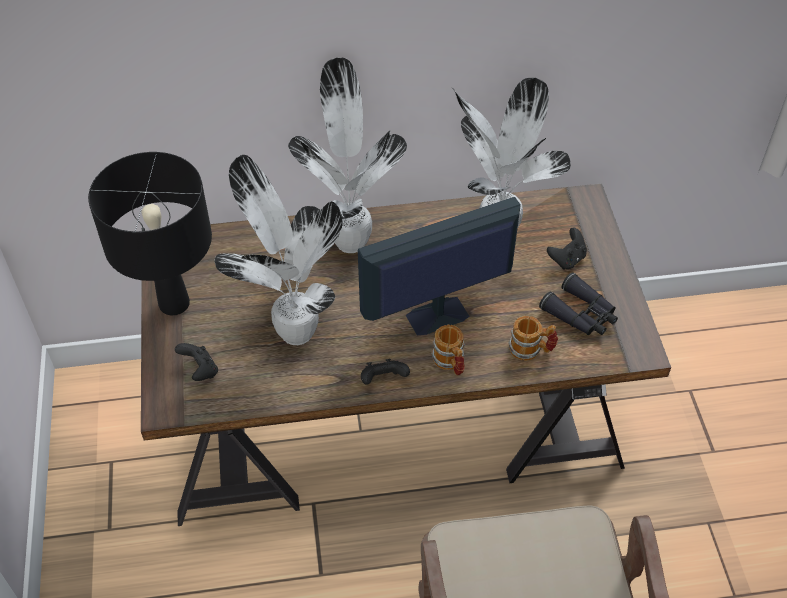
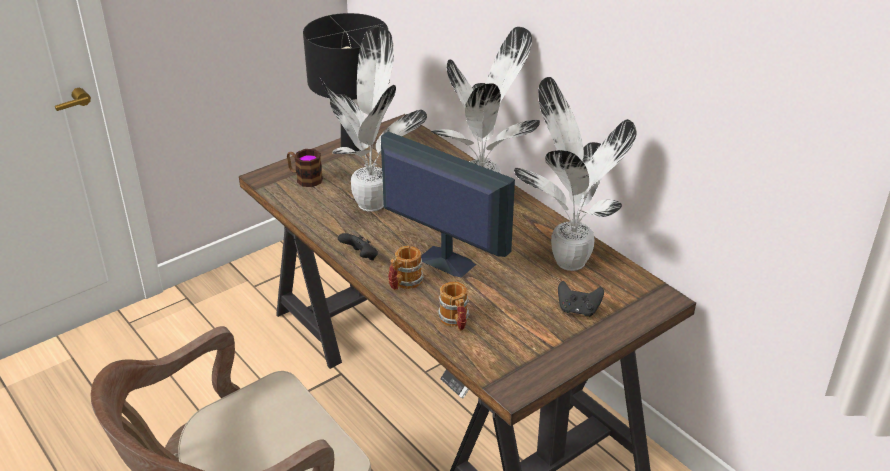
camera: 60 degrees right, 15 degrees down
(200, 370) = (305, 178): black game controller -> mug
(581, 314) = (521, 338): black binoculars -> none

